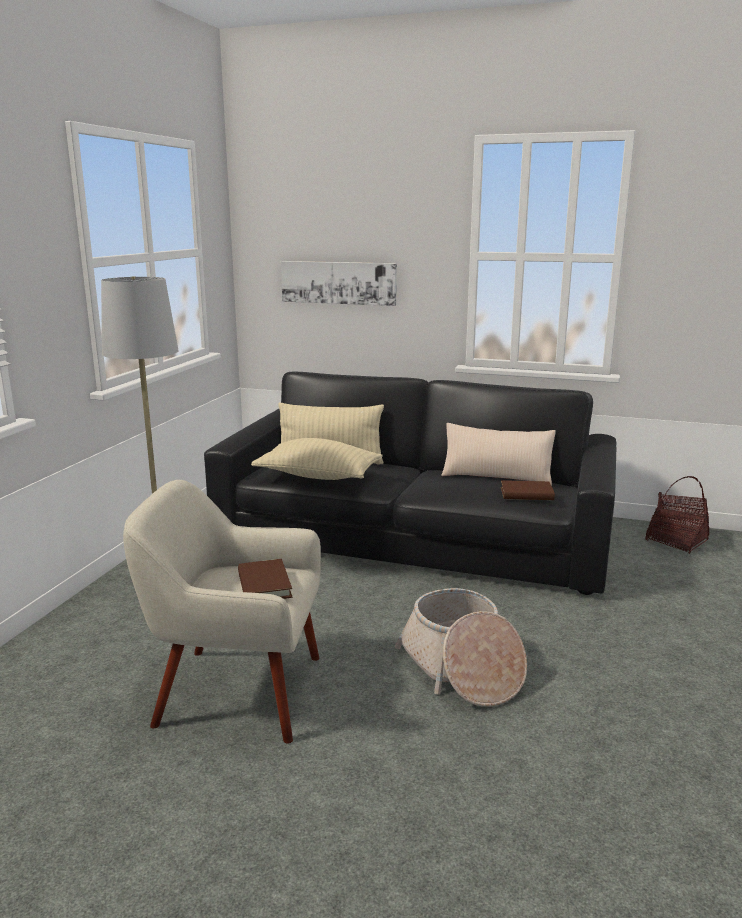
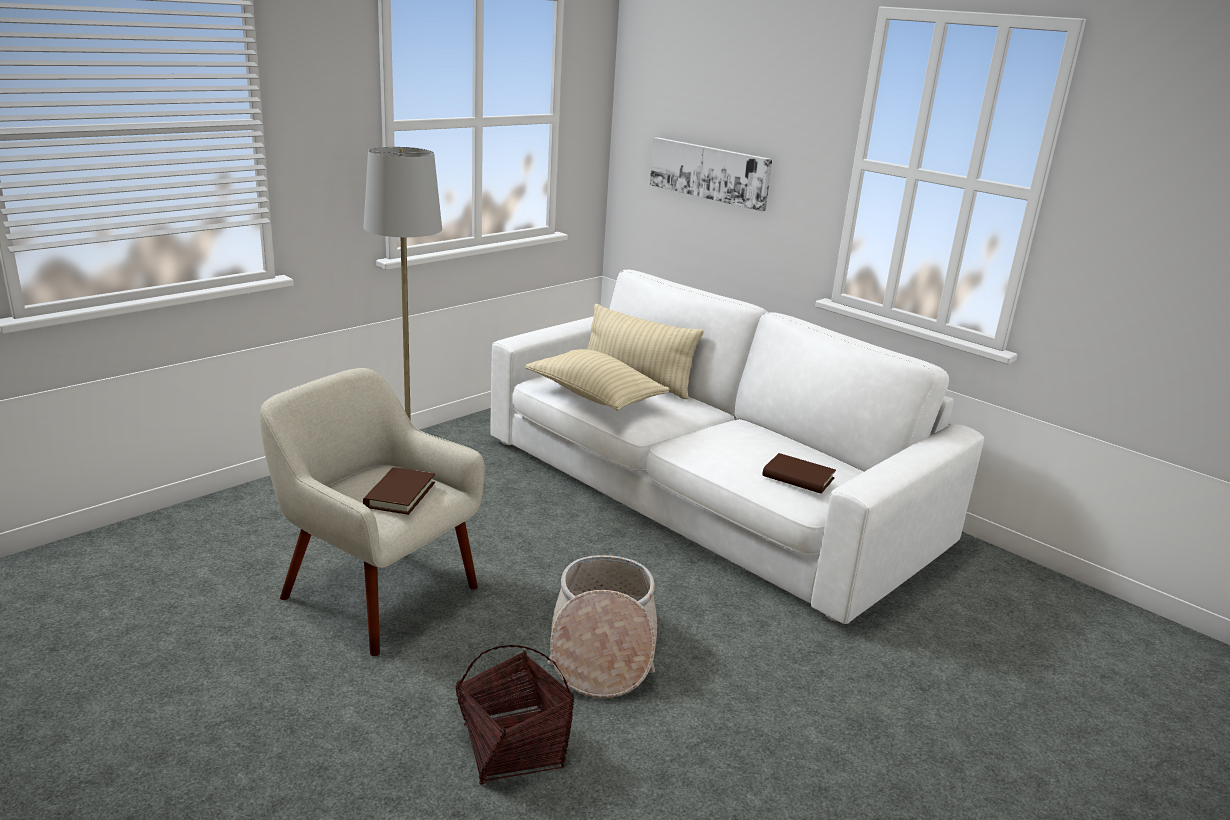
camera: 25 degrees right, 5 degrees up
(413, 536) = (704, 491): black sofa -> white sofa
(496, 476) = (801, 447): beige pillow -> none
(676, 540) = (1034, 594): basket -> basket (512, 747)

